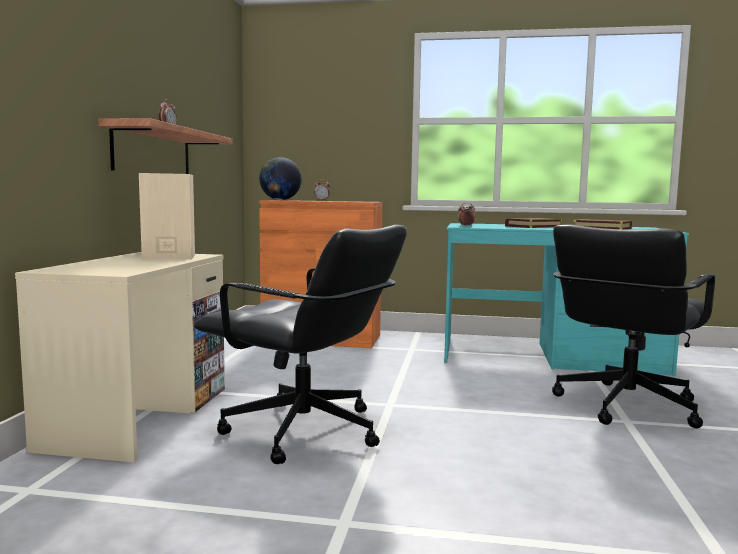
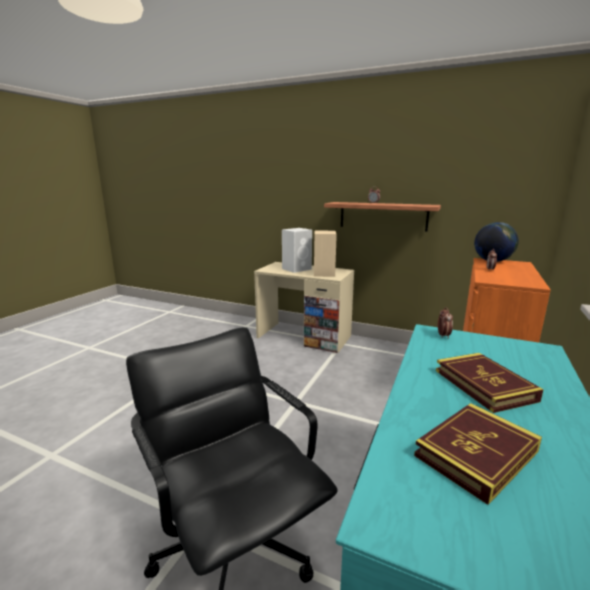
camera: 105 degrees right, 10 degrees up
(121, 263) = (297, 269): none -> white speaker
(304, 432) = (265, 370): black office chair -> none

